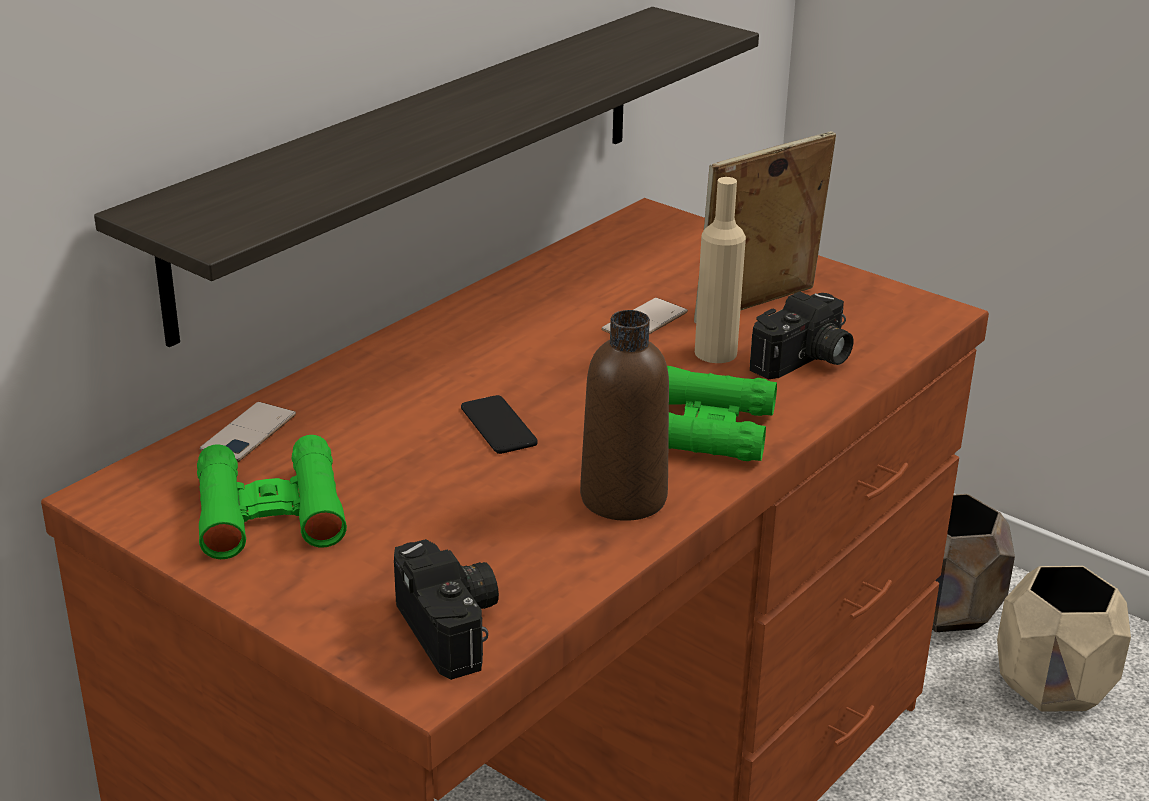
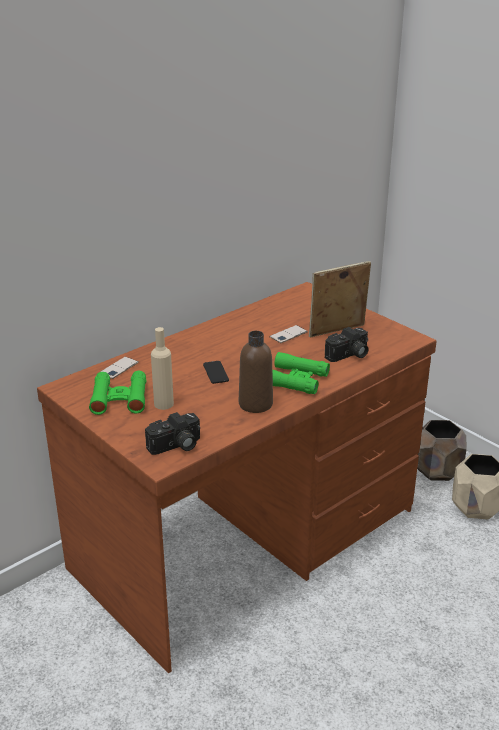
camera: 10 degrees right, 0 degrees up
(419, 162) = (201, 264): shelf -> none
(454, 628) = (176, 446): camera -> camera turned 75 degrees clockwise
(715, 353) = (313, 349): beige bottle -> beige bottle (163, 404)

